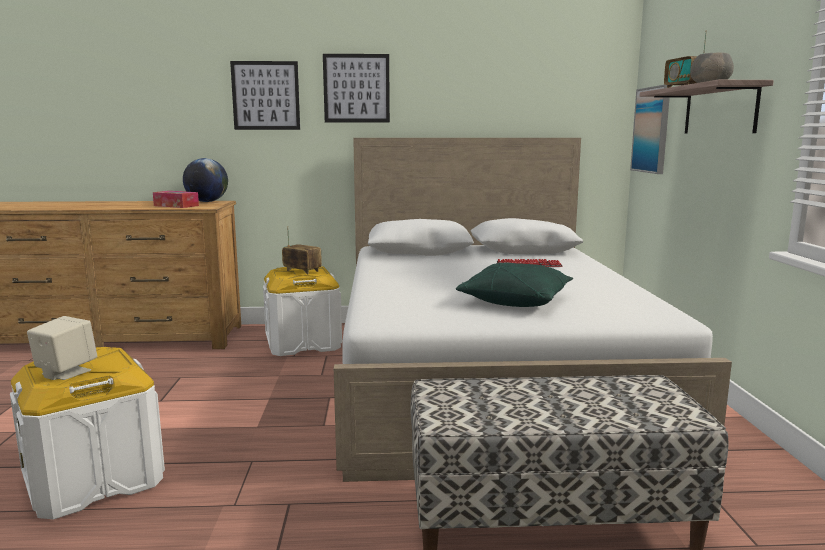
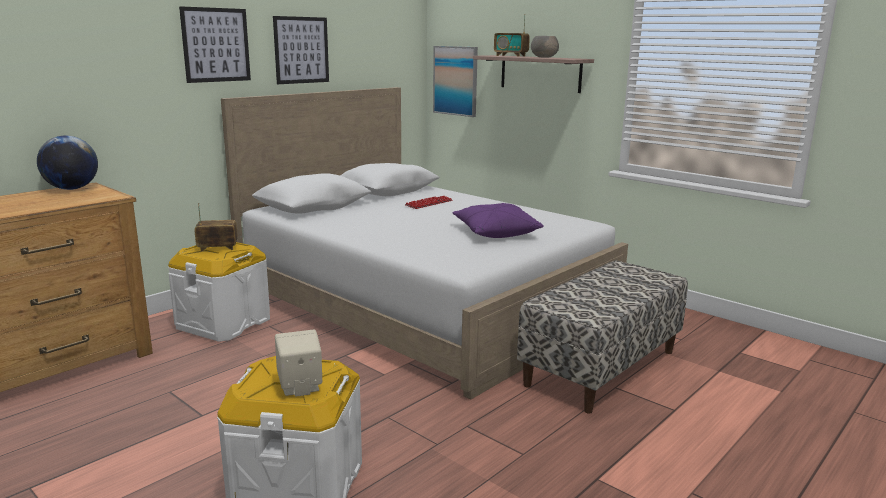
camera: 45 degrees left, 5 degrees up
(176, 205) = (62, 200): tissue box -> none
(265, 95) = (119, 54): picture -> picture (301, 50)
(515, 300) = (495, 233): green pillow -> purple pillow

